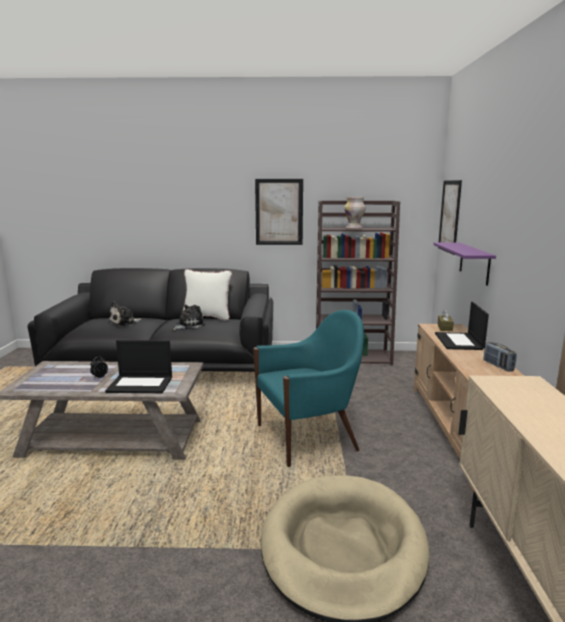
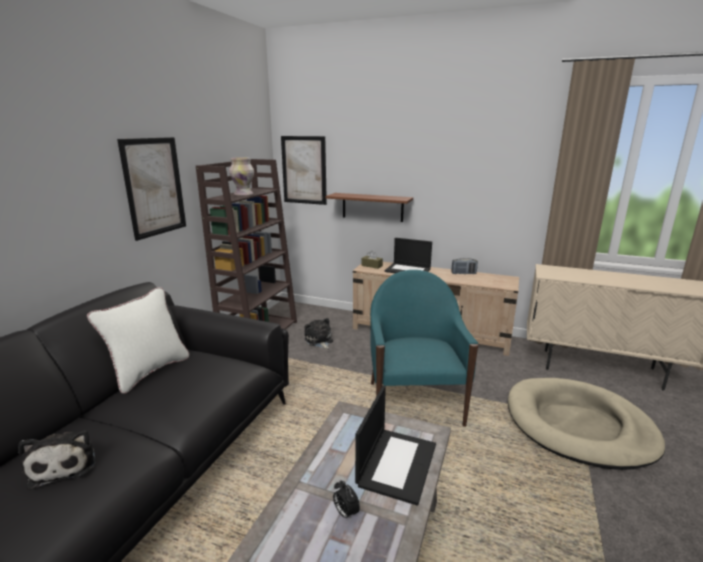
camera: 70 degrees left, 5 degrees up
(188, 325) = (177, 391): plush toy -> plush toy (319, 341)
(474, 263) = (372, 207): purple shelf -> brown shelf

